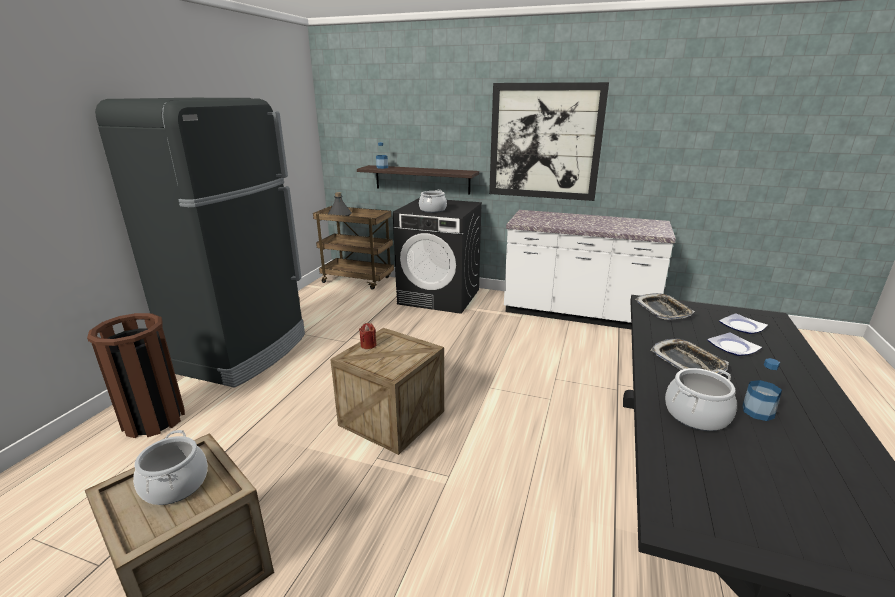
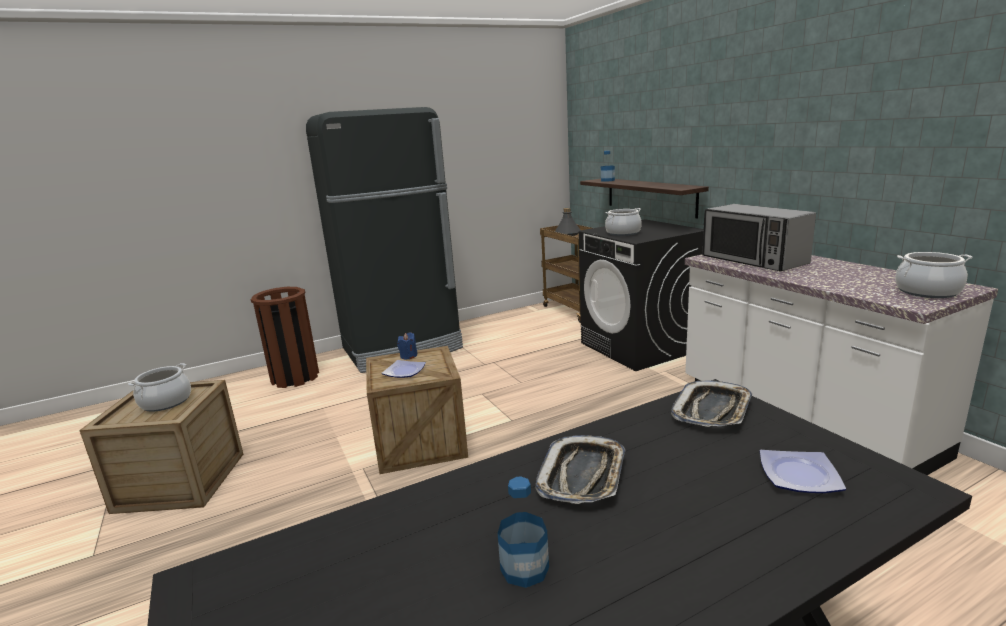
camera: 45 degrees right, 5 degrees down
(368, 345) = (408, 356): red candle -> blue candle
(544, 142) = (790, 144): picture -> none
(546, 220) = (753, 260): none -> microwave
(696, 415) = (446, 525): cooking pot -> cooking pot (927, 291)
(734, 347) = (703, 491): plate -> plate (404, 372)

